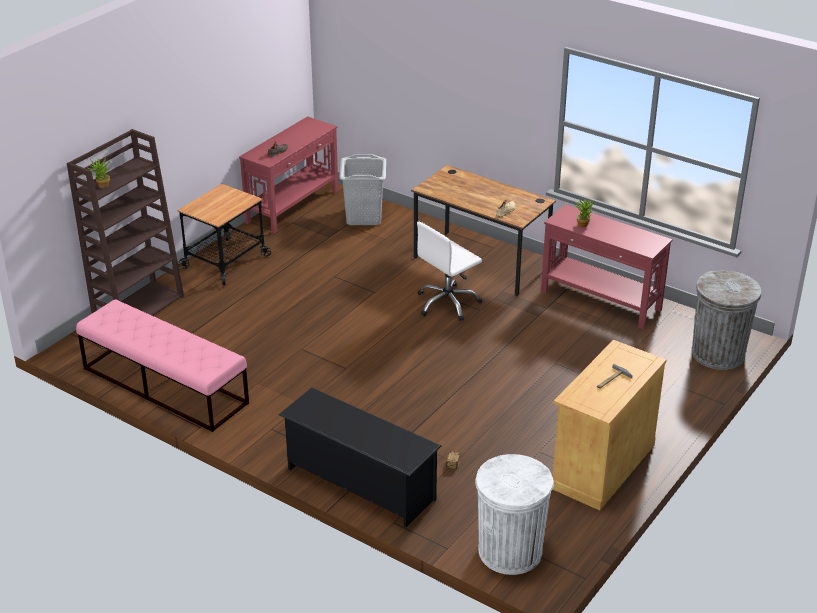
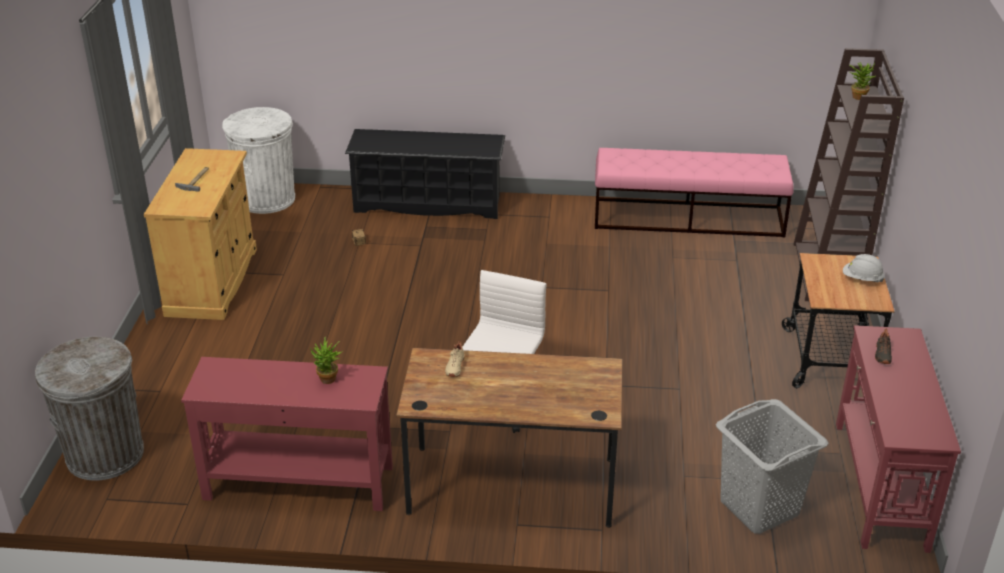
camera: 150 degrees right, 0 degrees up
(209, 202) = (862, 279): none -> white hard hat

